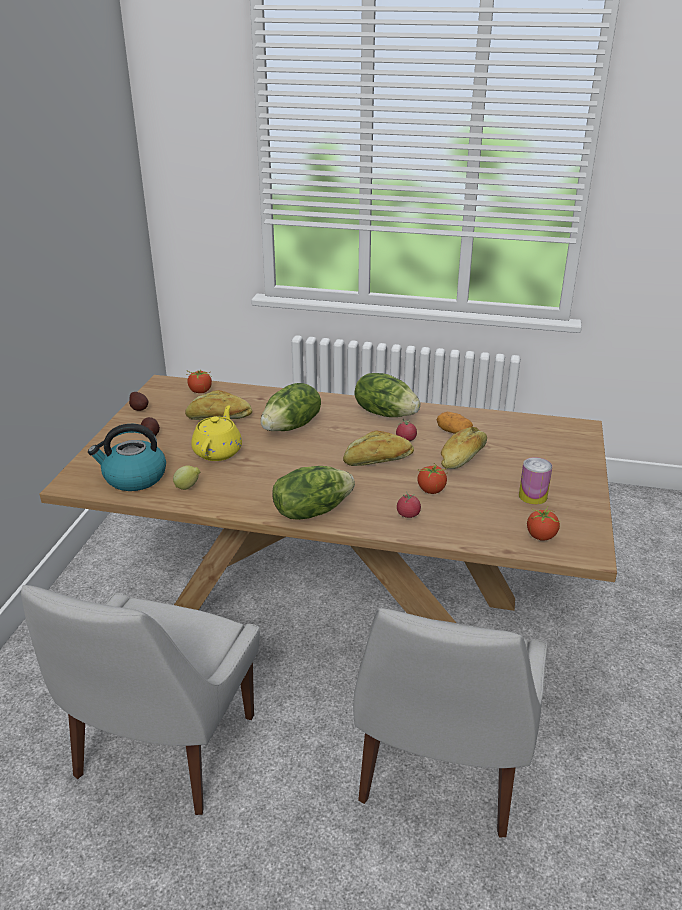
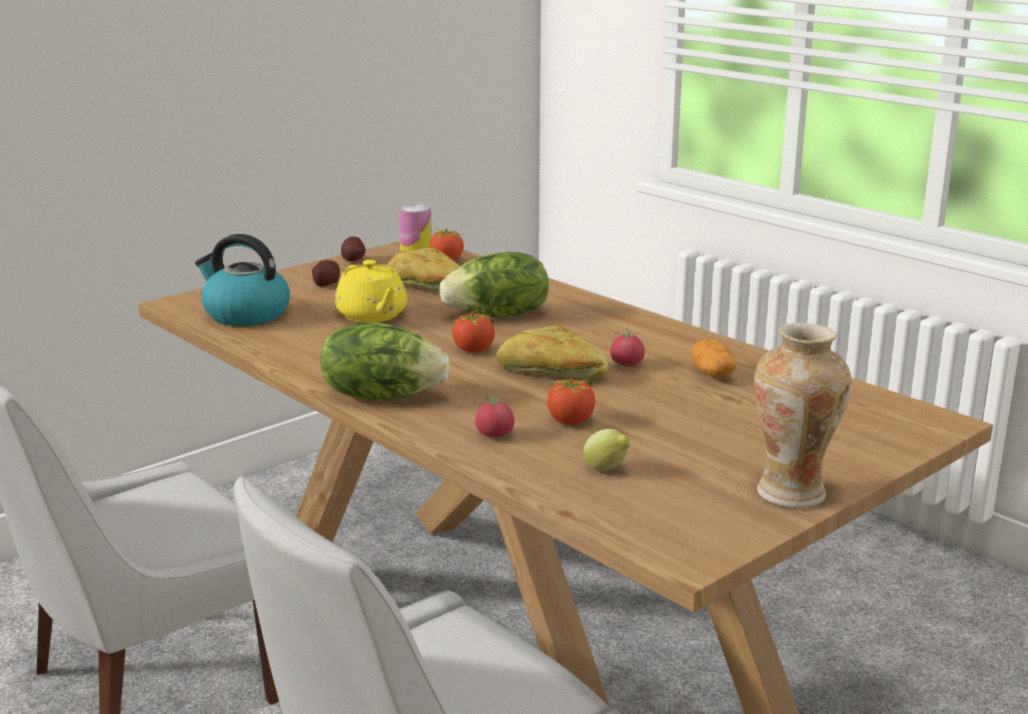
camera: 35 degrees right, 10 degrees down
(188, 487) = (284, 337): lemon -> lemon (607, 470)
(218, 451) = (372, 315): yellow teapot -> yellow teapot turned 105 degrees clockwise
(385, 413) = (645, 332): lettuce -> none
(463, 457) = (677, 402): bread -> none
(532, 496) = (710, 470): can -> can (416, 249)
(541, 536) = (644, 514): tomato -> tomato (473, 350)
(581, 495) = (792, 493): none -> vase

